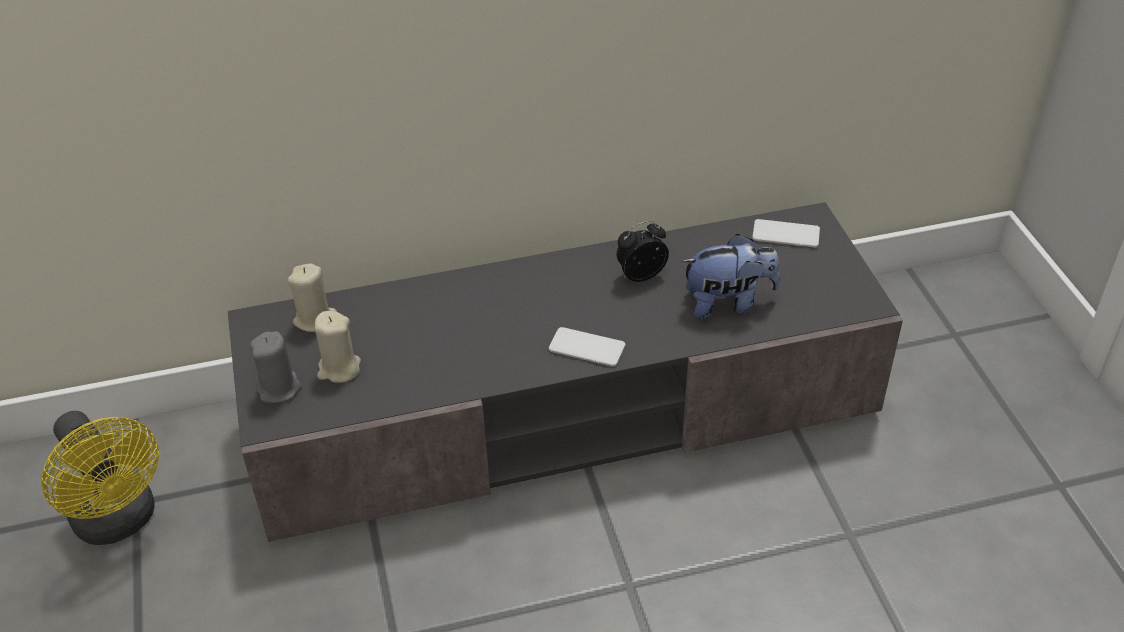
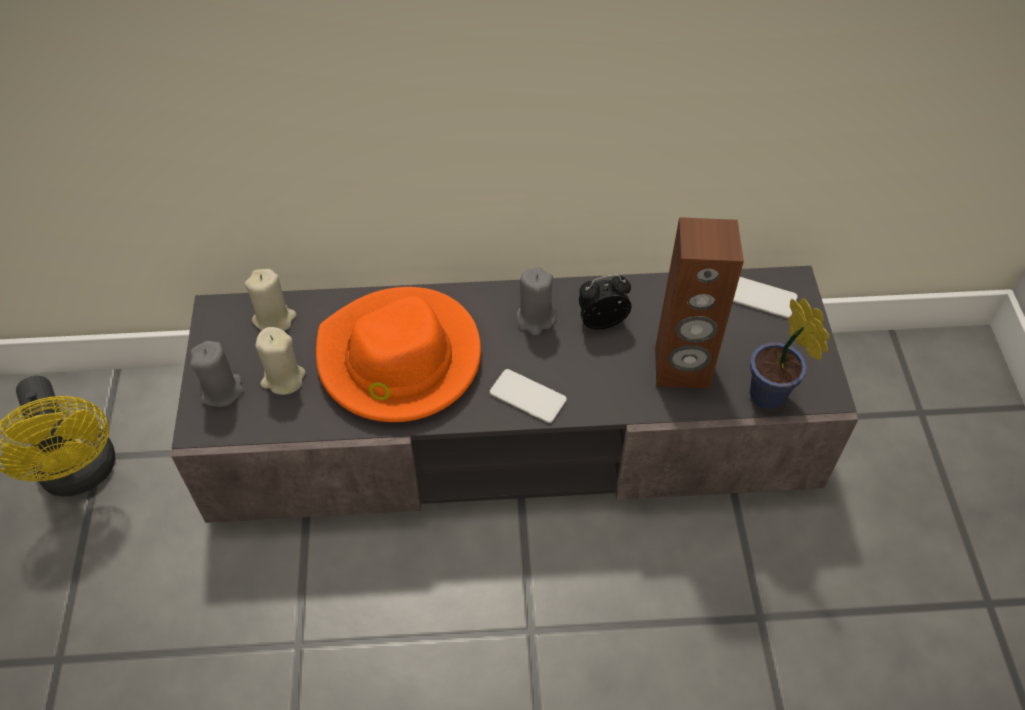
camera: 10 degrees right, 10 degrees up
(451, 336) = (399, 360): none -> orange hat
(576, 282) = (535, 318): none -> grey candle
(728, 303) = (682, 368): plush toy -> brown speaker
(818, 315) = (771, 399): none -> potted plant

